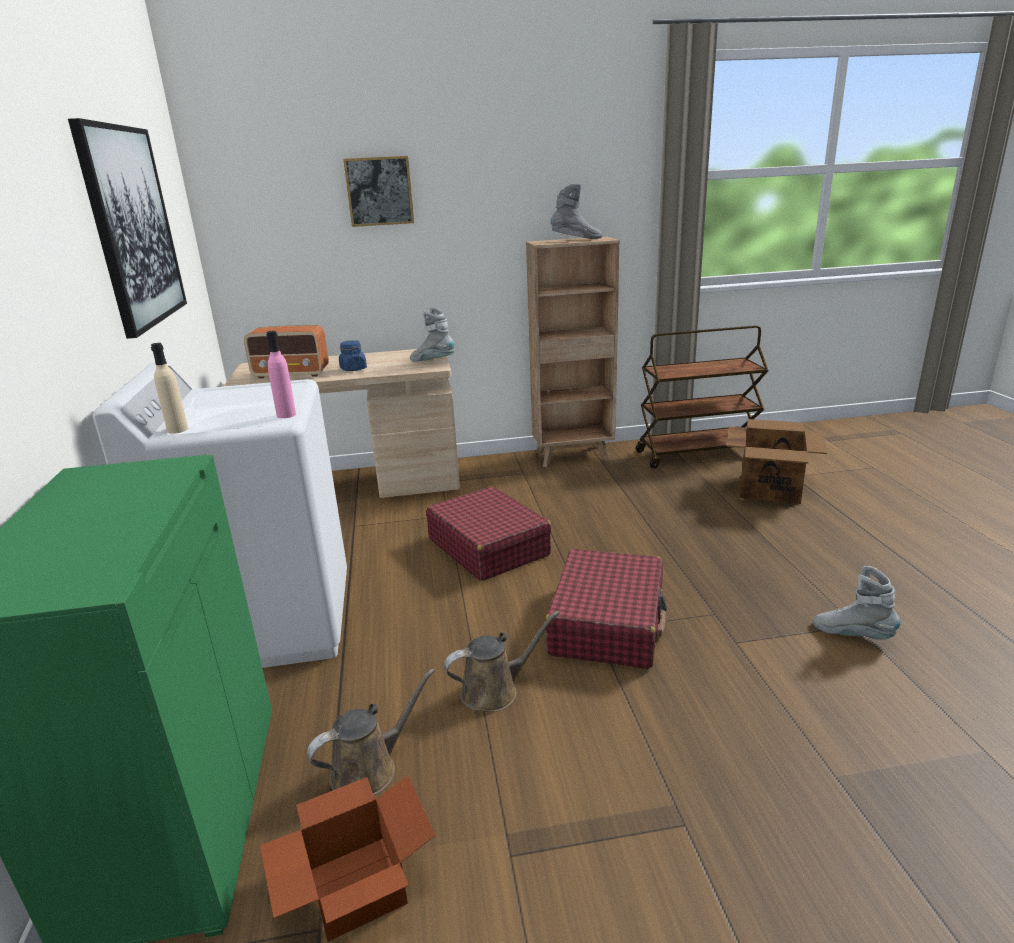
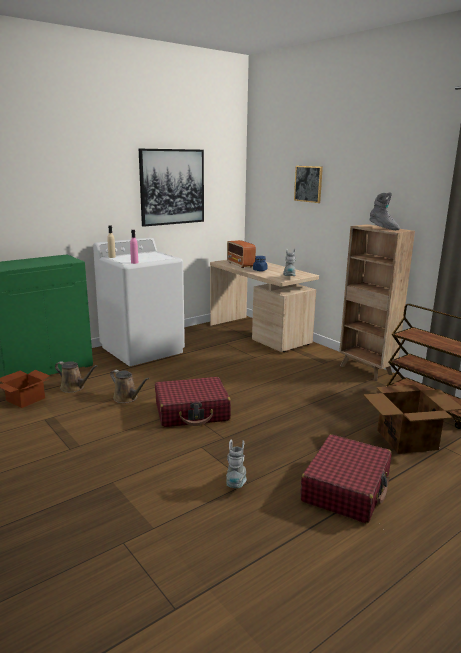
camera: 60 degrees right, 5 degrees down
(488, 547) = (234, 372): red suitcase -> red suitcase (346, 488)

